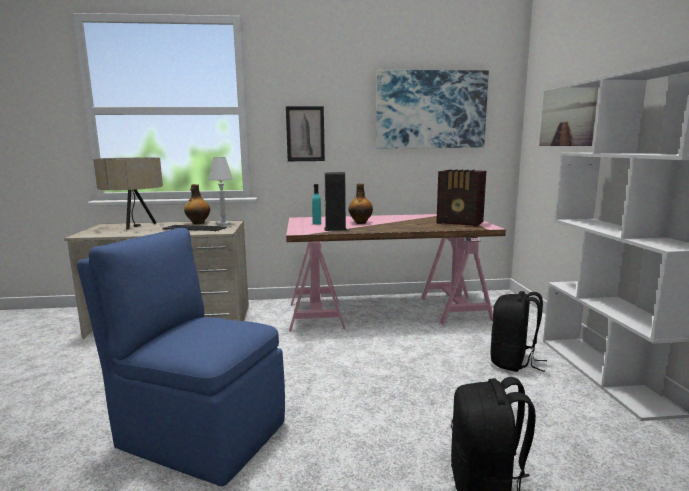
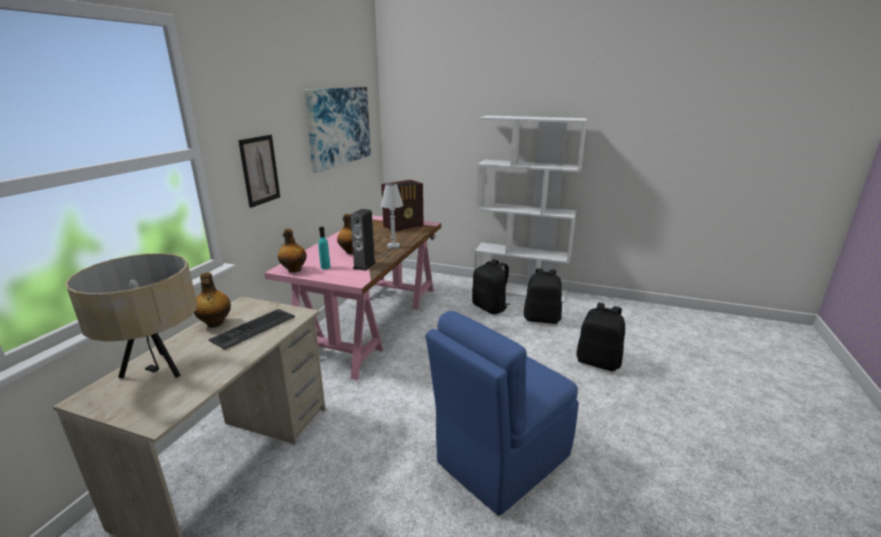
camera: 65 degrees left, 10 degrees up
(224, 224) = (254, 309): white table lamp -> white table lamp (393, 246)
(301, 220) = (294, 270): none -> bottle
(548, 407) = (542, 319): none -> black backpack
(567, 116) = (442, 130): picture -> none

